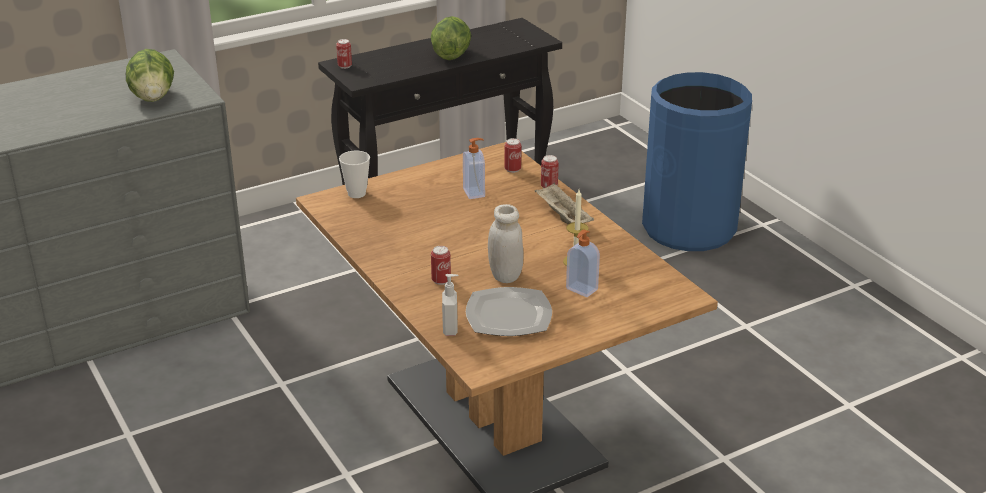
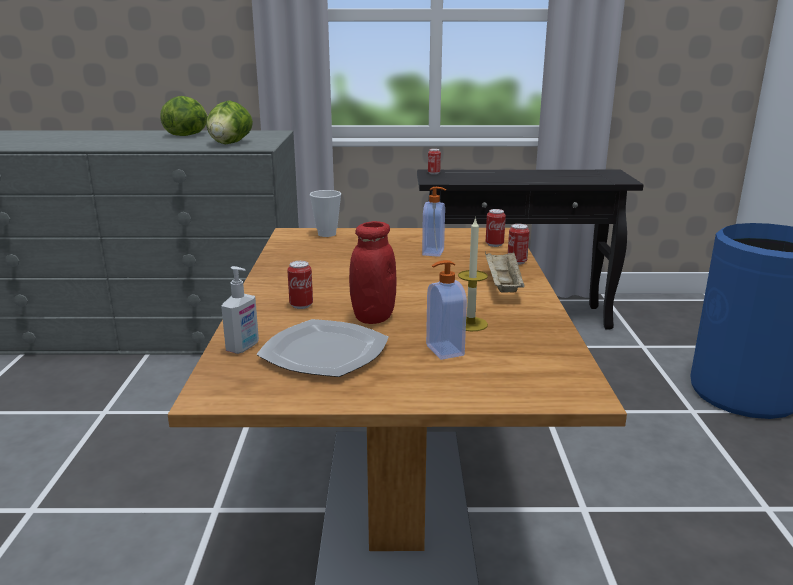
camera: 30 degrees right, 10 degrees down
(451, 55) = (530, 178): lettuce -> lettuce (187, 135)
(505, 276) = (373, 317): white jar -> red jar

